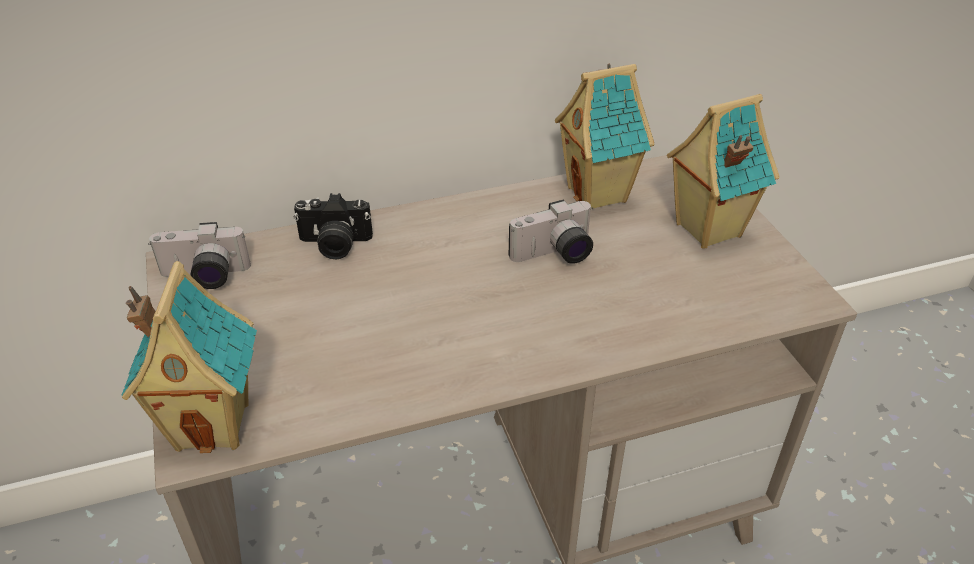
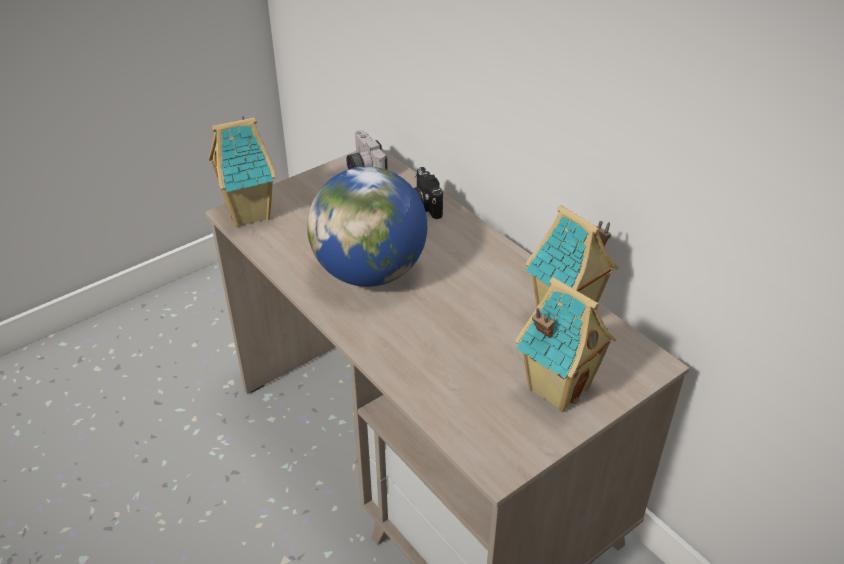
camera: 70 degrees right, 0 degrees up
(444, 321) = (369, 272): none -> globe
(555, 255) = (469, 307): camera -> none

